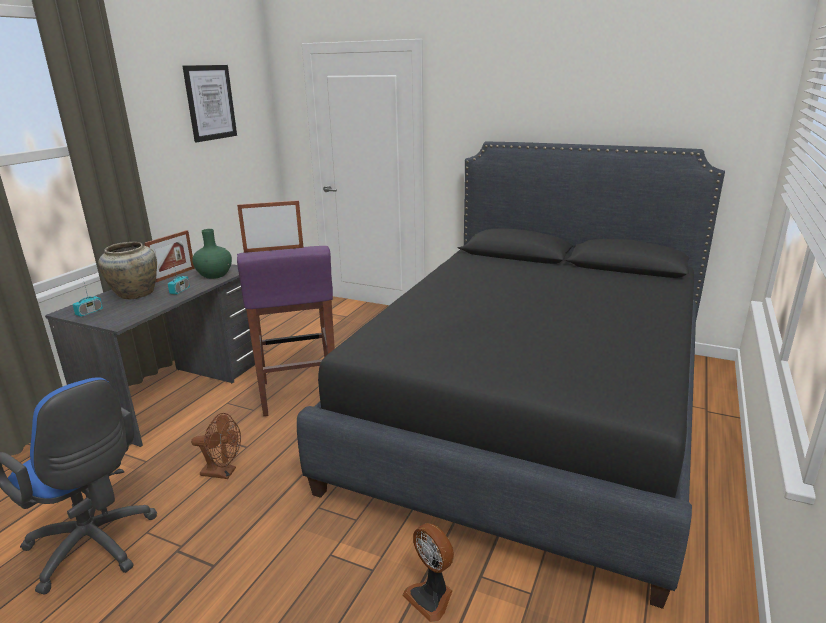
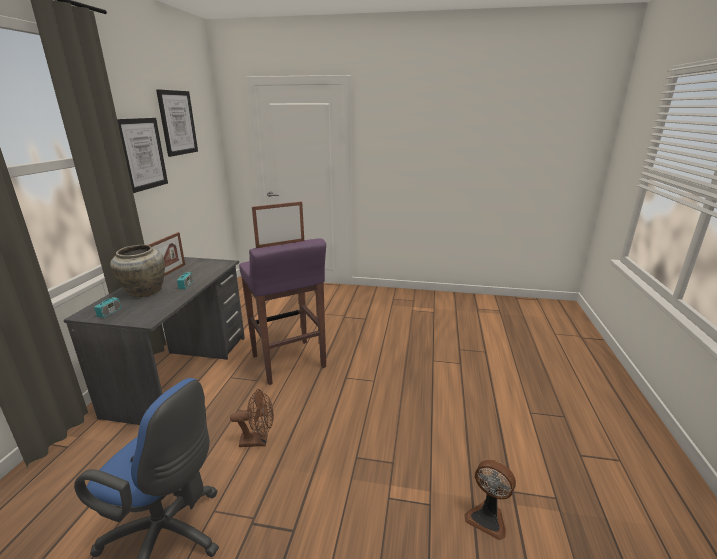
camera: 15 degrees left, 0 degrees up
(159, 140) = (142, 154): none -> picture
(214, 275) = (208, 269): green vase -> none
(531, 412) = (472, 353): black bed -> none

